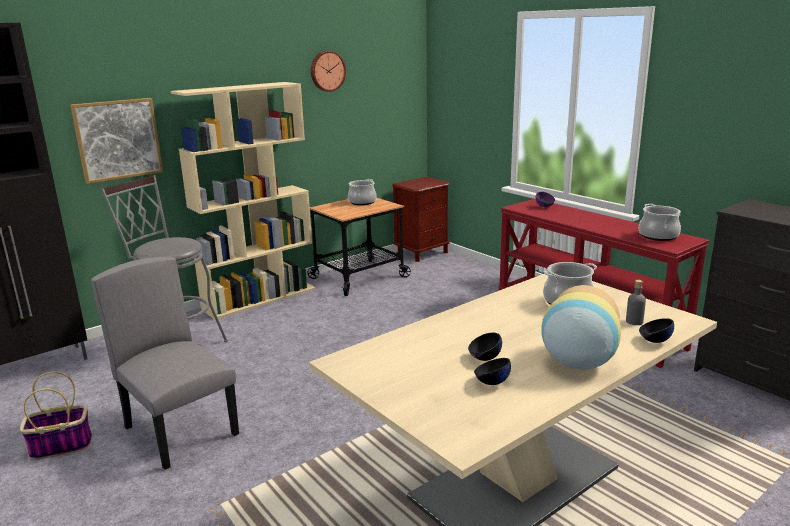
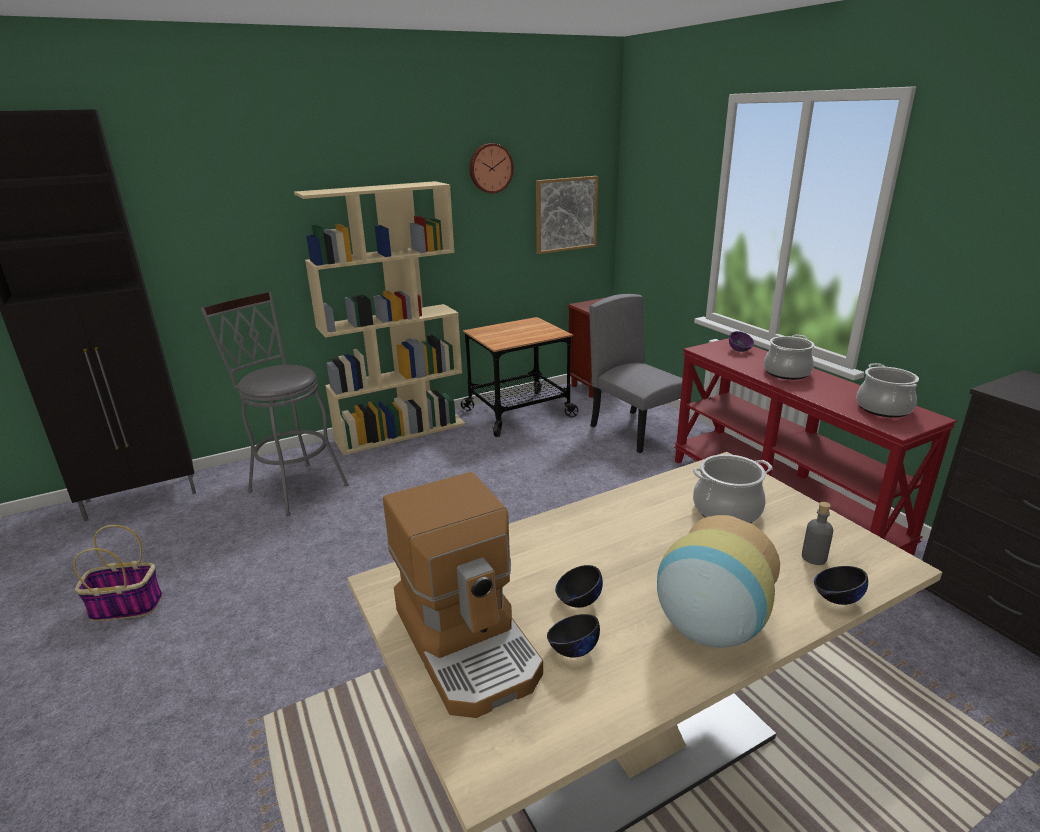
camera: 10 degrees right, 5 degrees up
(118, 139) = (233, 248): picture -> picture (566, 214)
(181, 430) = (258, 602): grey chair -> grey chair (636, 431)
(362, 202) = (526, 326): cooking pot -> cooking pot (786, 372)
(418, 386) = (469, 642): none -> coffee machine

